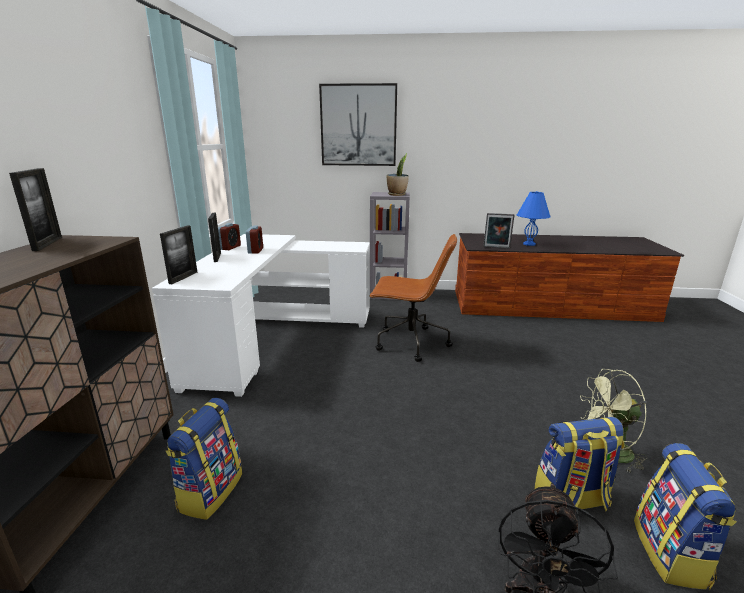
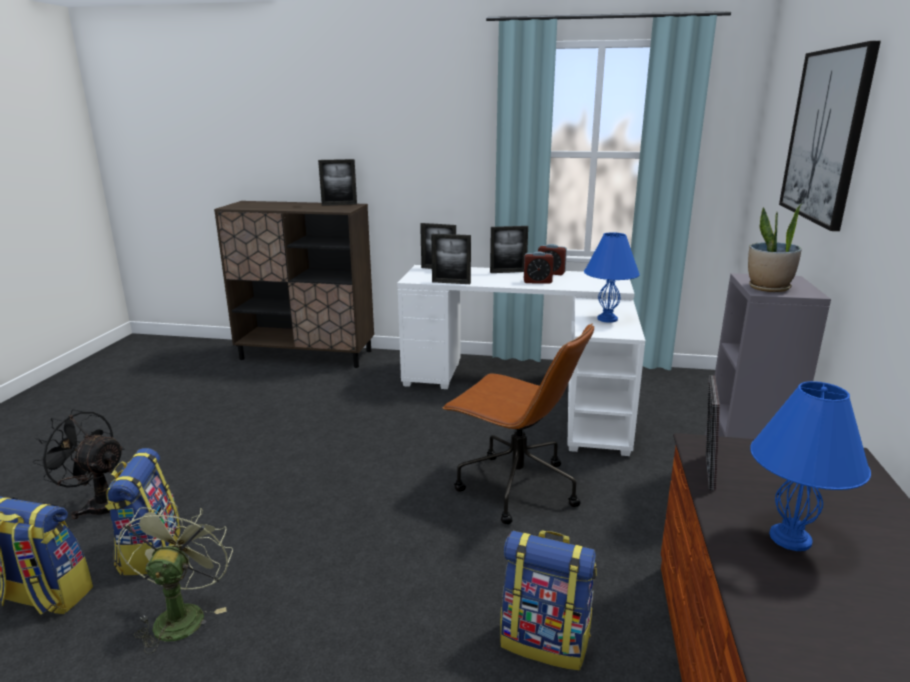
camera: 95 degrees right, 0 degrees up
(210, 491) = (288, 387): backpack -> backpack (545, 641)
(243, 272) = (451, 282): none -> picture frame
(333, 245) = (607, 319): none -> blue table lamp
(410, 343) = (515, 487): brown office chair -> brown office chair turned 75 degrees counterclockwise

